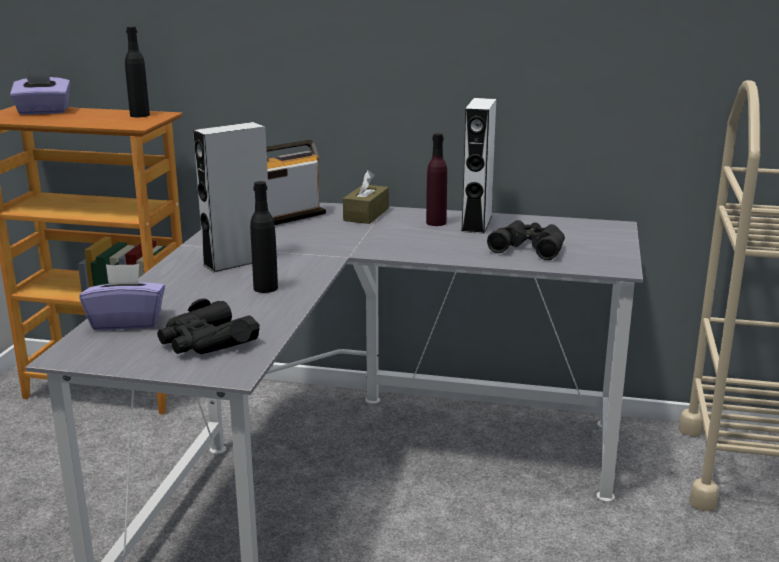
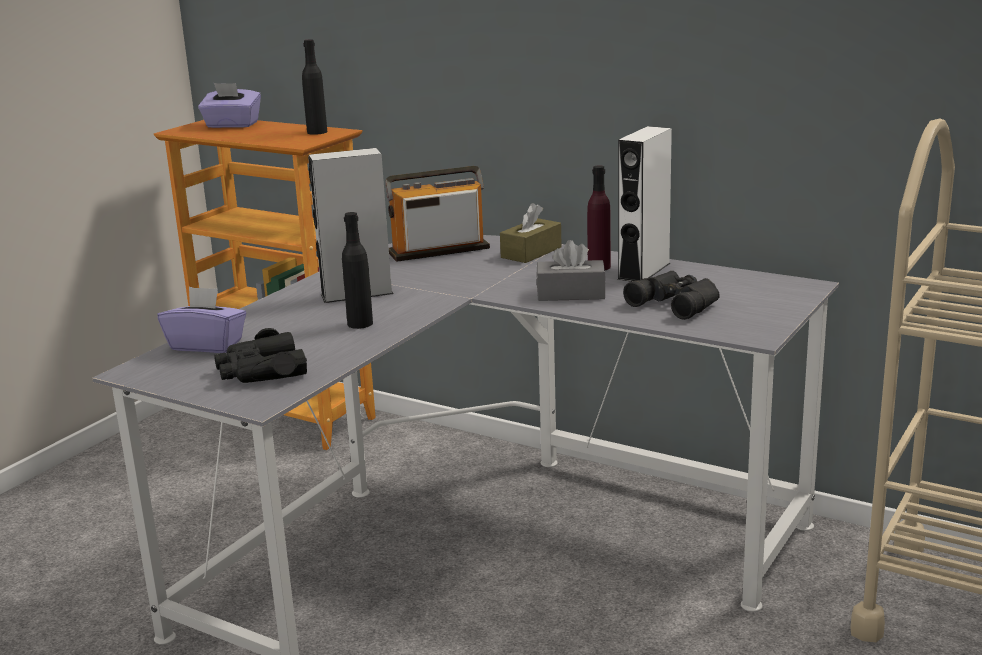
camera: 20 degrees right, 0 degrees up
(433, 246) = (570, 294): none -> grey tissue box

